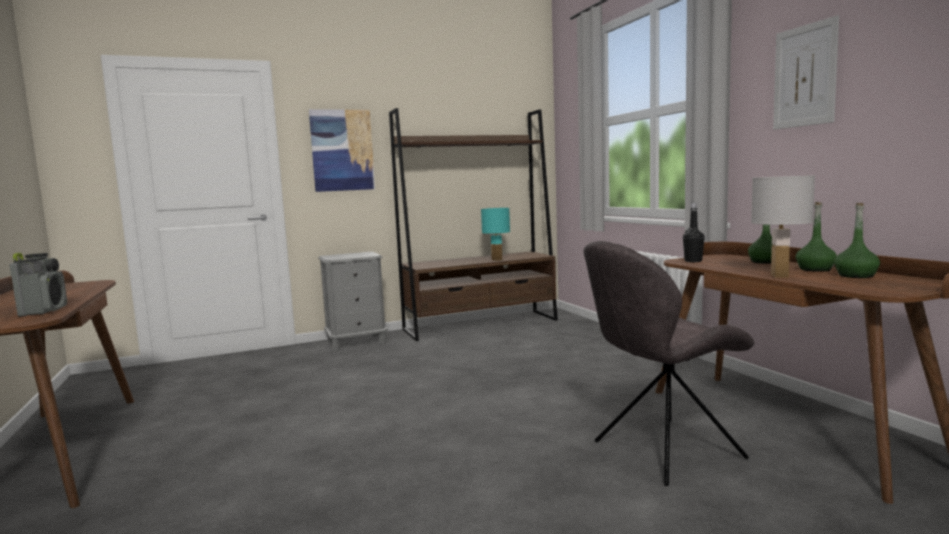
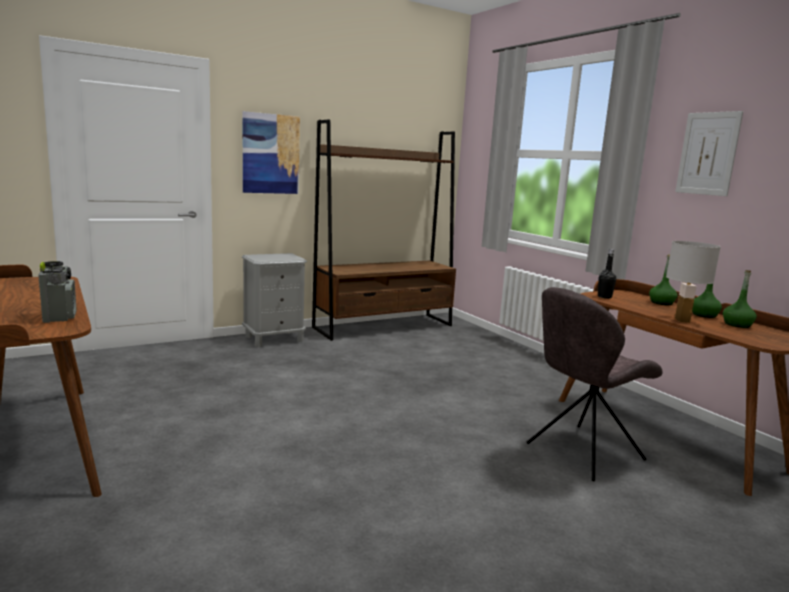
camera: 10 degrees left, 5 degrees up
(497, 260) = (406, 269): turquoise table lamp -> none

